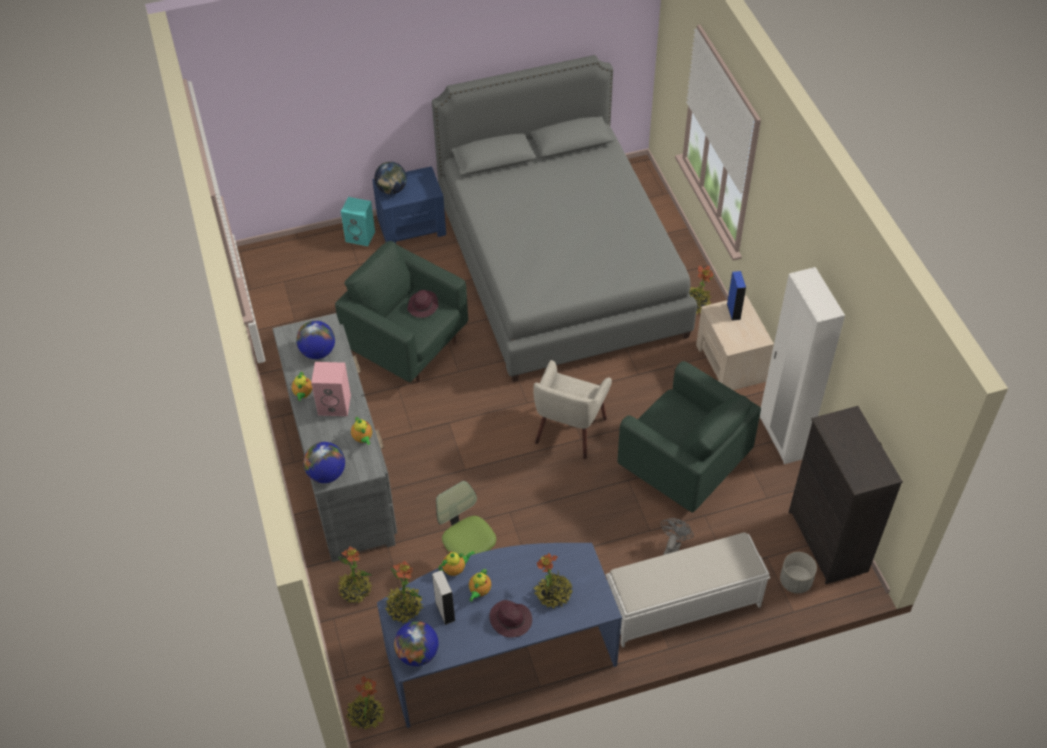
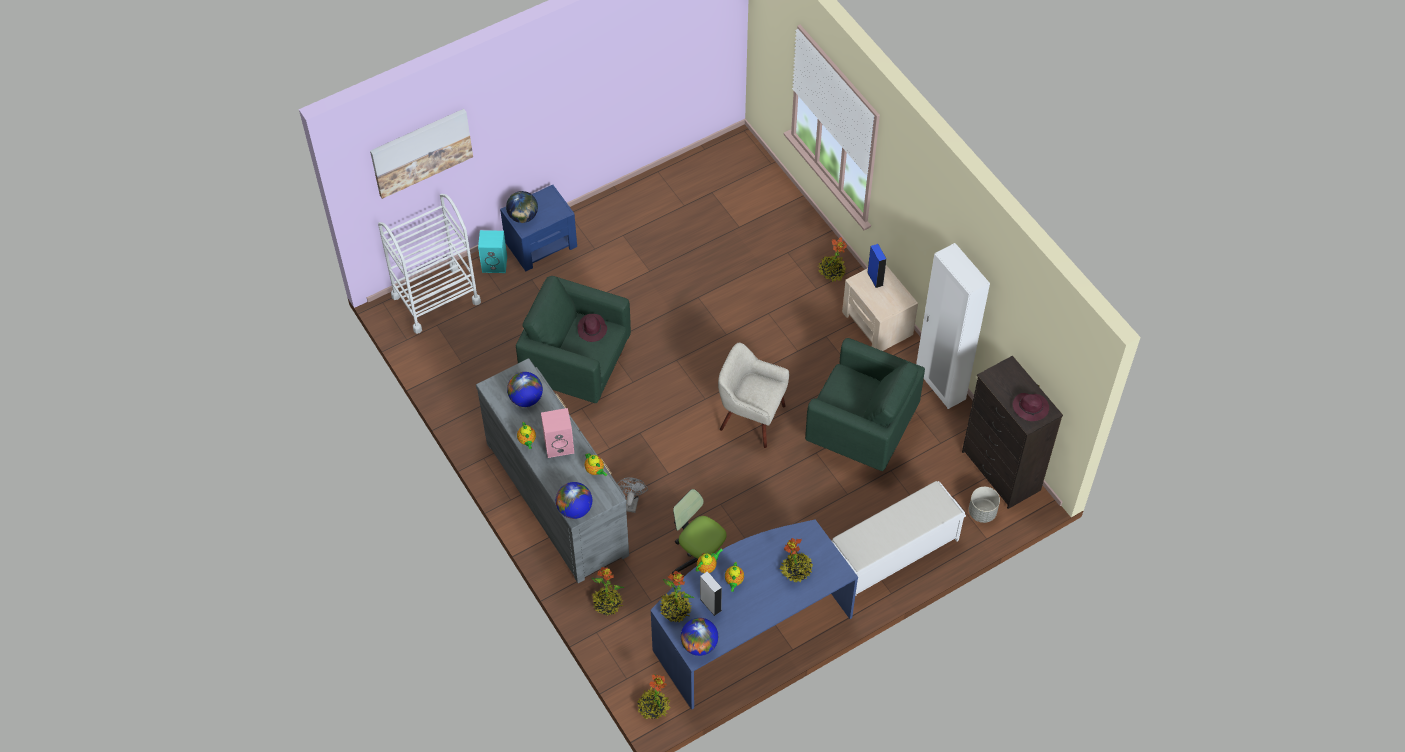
camera: 15 degrees left, 5 degrees up
(283, 89) = (421, 152): none -> picture
(292, 257) = (436, 299): none -> white cart
(511, 620) = (768, 599): purple hat -> purple hat (1031, 408)
(560, 268) = (696, 260): grey bed -> none
(569, 431) = (751, 418): beige armchair -> beige armchair turned 105 degrees clockwise
(673, 547) = (871, 504): grey fan -> grey fan (632, 501)

